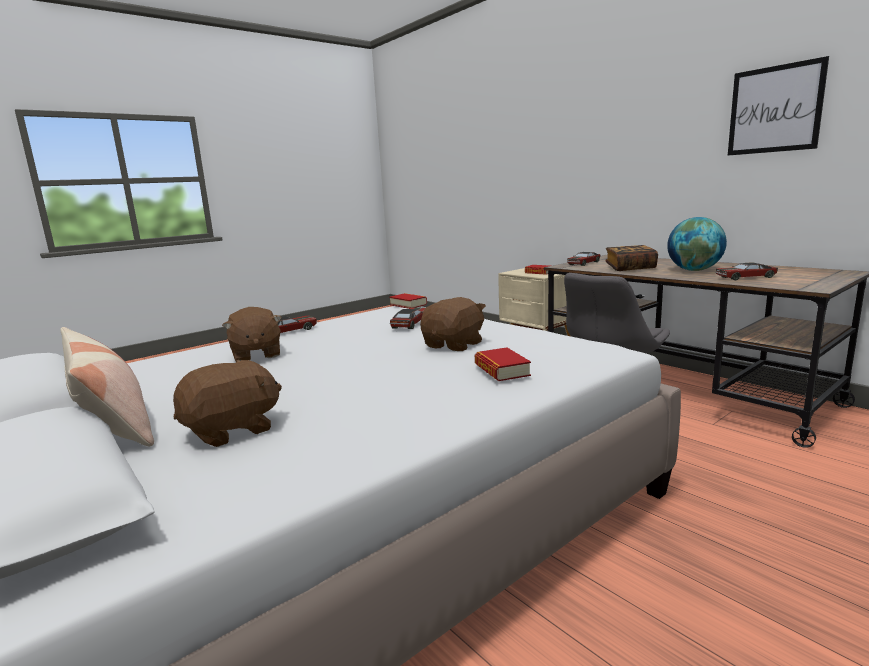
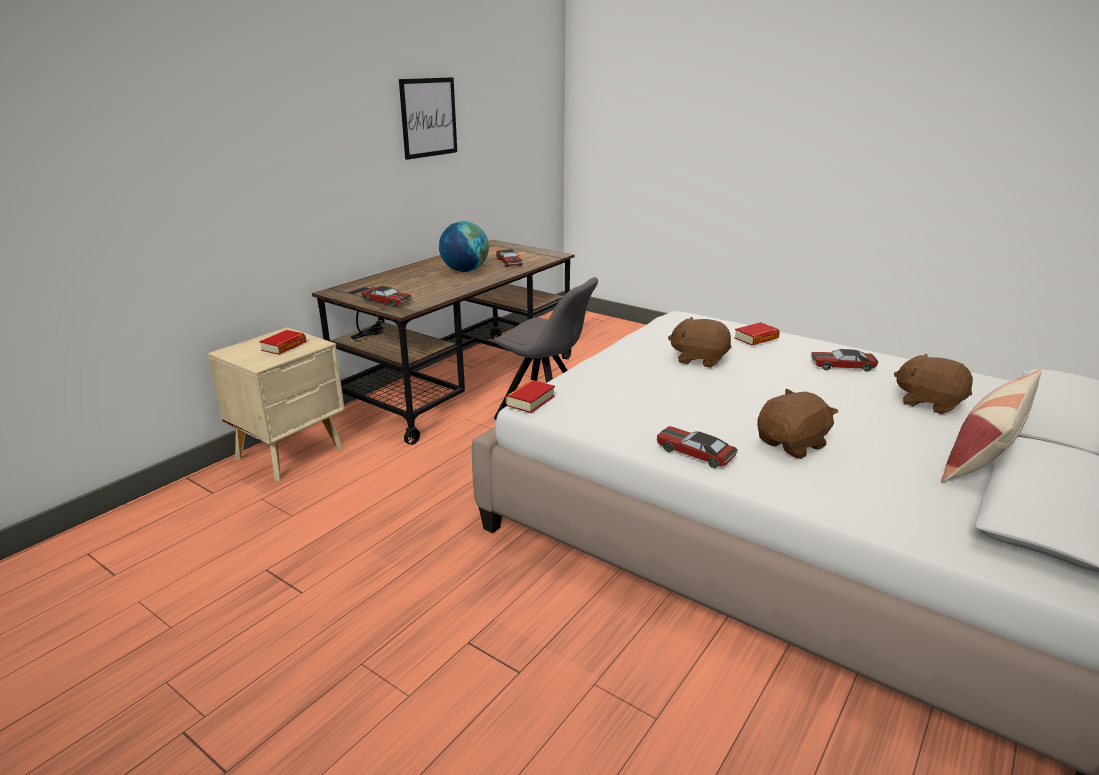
camera: 105 degrees left, 10 degrees up
(410, 323) = (632, 385): toy car -> toy car (842, 366)
(630, 268) = (438, 287): book -> none

